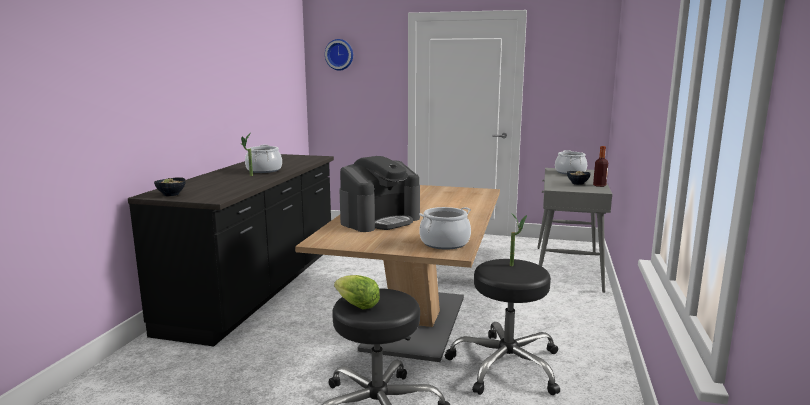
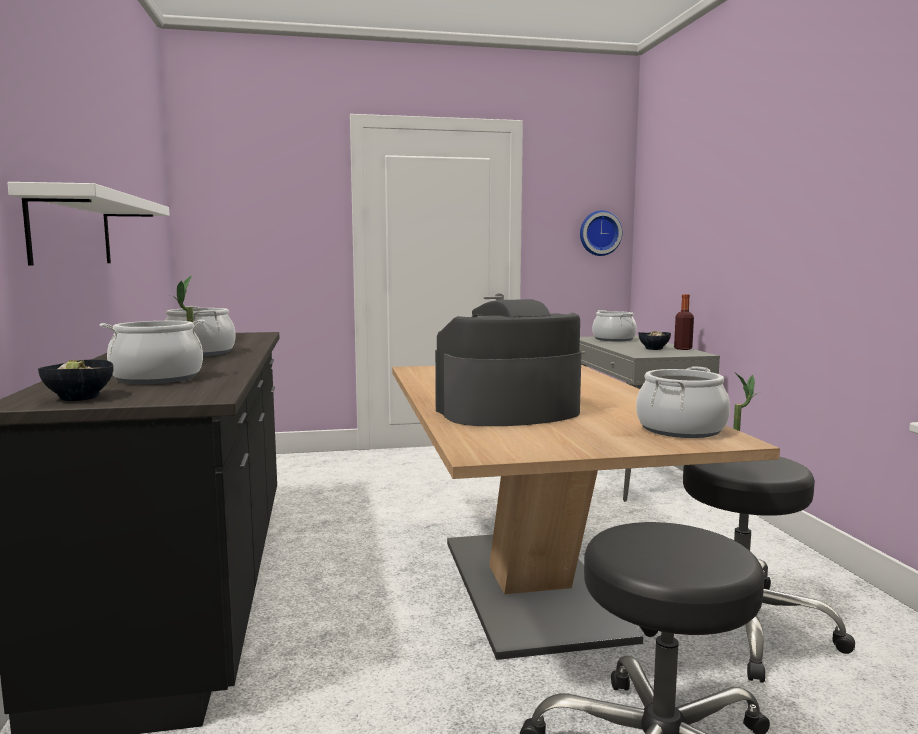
camera: 25 degrees left, 5 degrees down
(208, 106) = (71, 230): none -> white shelf
(217, 186) = (158, 378): none -> cooking pot
(339, 54) = (234, 175): wall clock -> wall clock (599, 233)
(357, 305) = (652, 561): lettuce -> none
(380, 220) = (507, 412): coffee machine -> coffee machine turned 135 degrees counterclockwise

